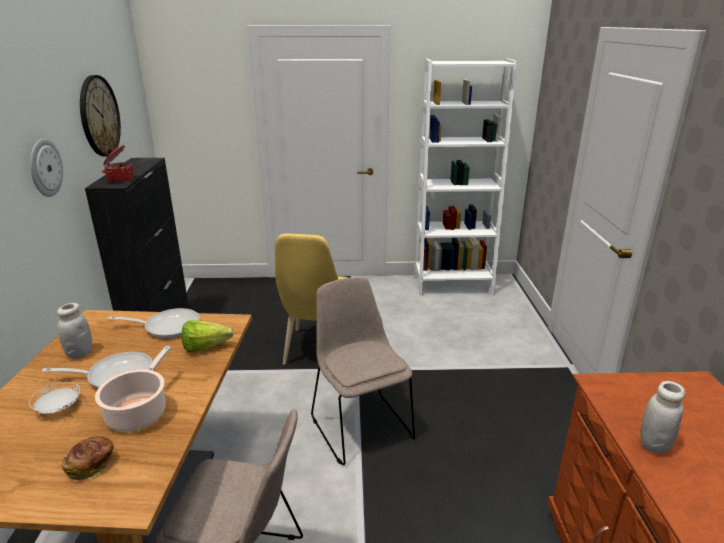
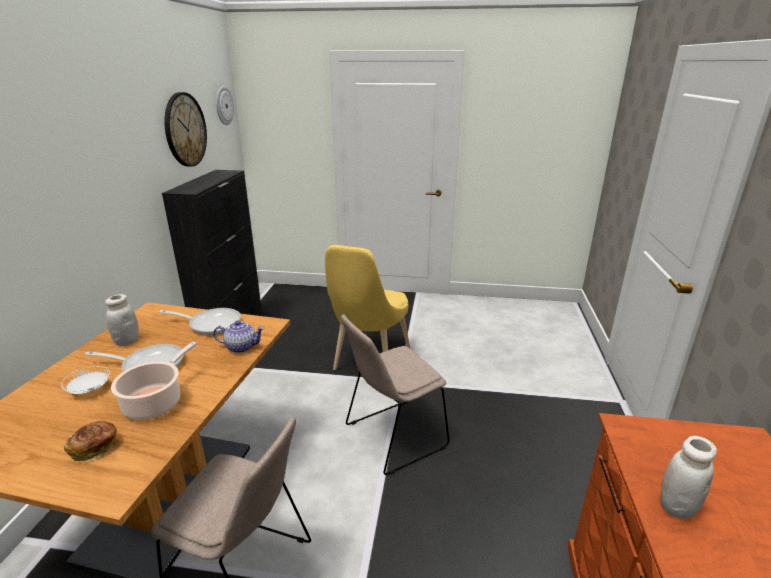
camera: 10 degrees right, 0 degrees up
(45, 168) = (122, 172): wall clock -> wall clock (223, 106)
(120, 179) = (195, 187): cooking pot -> none
(209, 347) = (241, 347): lettuce -> teapot
(360, 425) = (392, 437): beige chair -> beige chair turned 105 degrees counterclockwise
(452, 285) = (513, 309): white bookcase -> none

